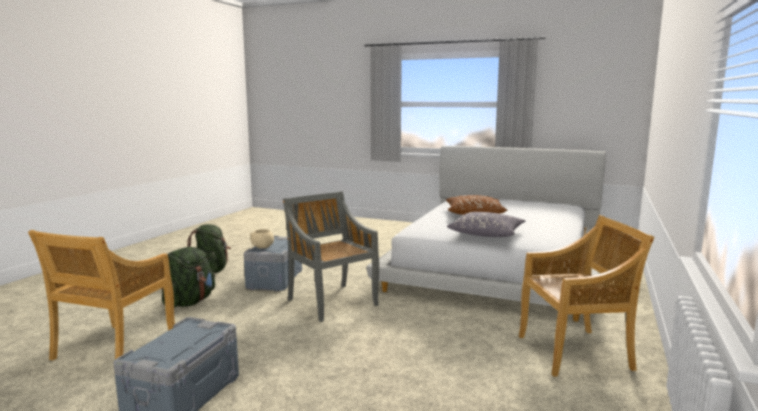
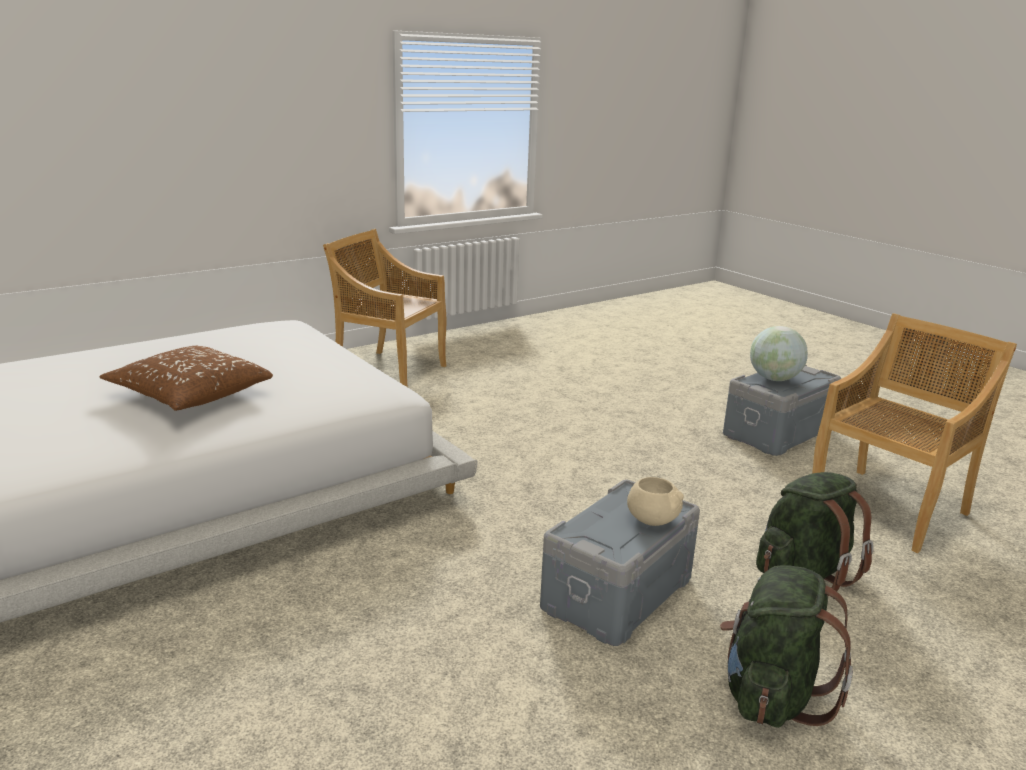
camera: 150 degrees left, 10 degrees up
(191, 340) = (774, 379): none -> globe
(331, 302) = (554, 496): grey chair -> none
(487, 234) = (312, 353): grey pillow -> none

